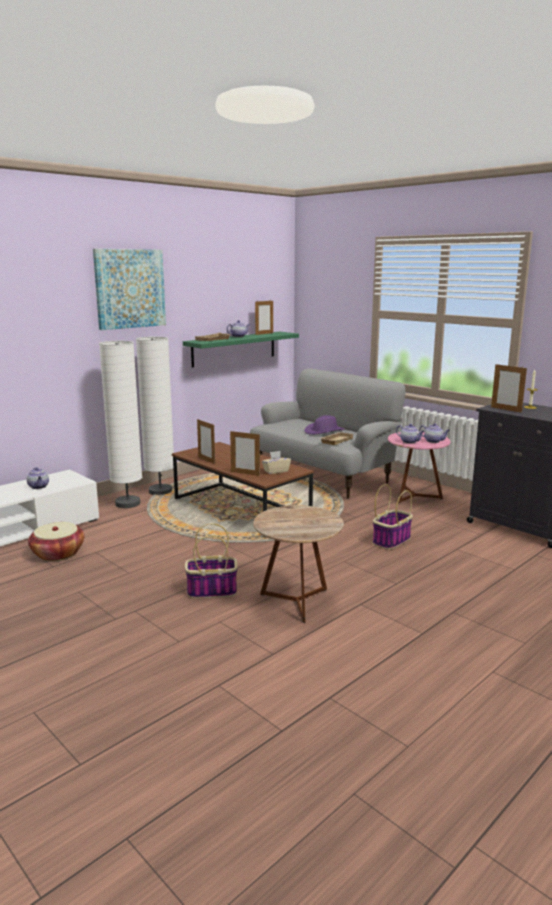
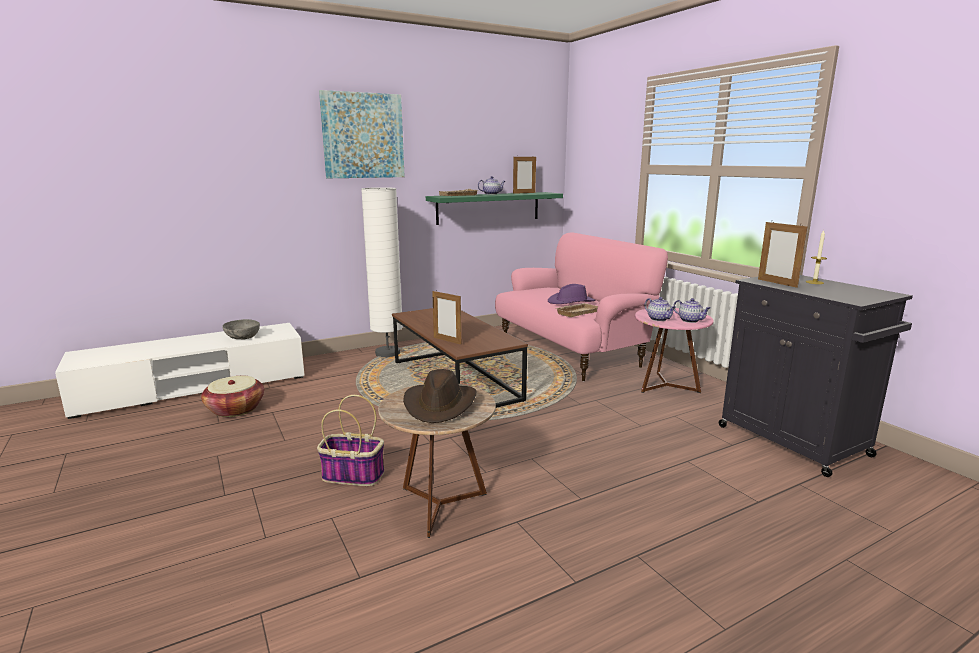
camera: 15 degrees right, 0 degrees up
(39, 487) = (242, 337): teapot -> grey bowl
(127, 503) = (346, 363): white floor lamp -> none
(206, 460) = (419, 323): picture frame -> none
(276, 471) = (483, 341): beige tissue box -> none
(301, 521) = (440, 405): none -> brown hat
(323, 475) = (570, 352): grey sofa -> pink sofa
(391, 540) = (607, 438): basket -> none

